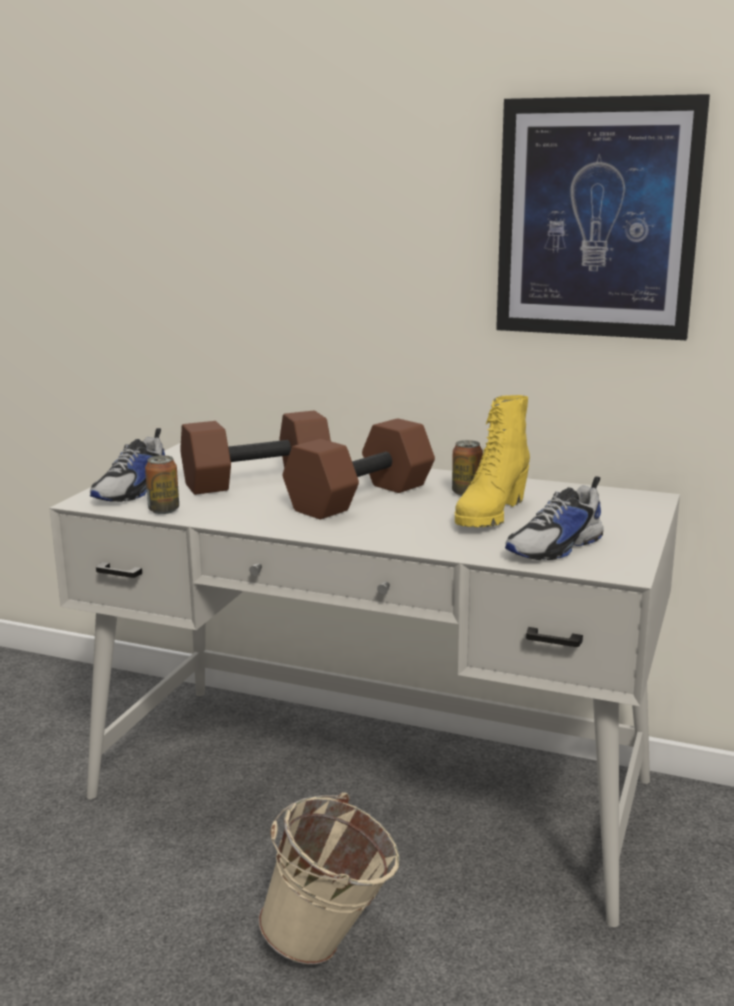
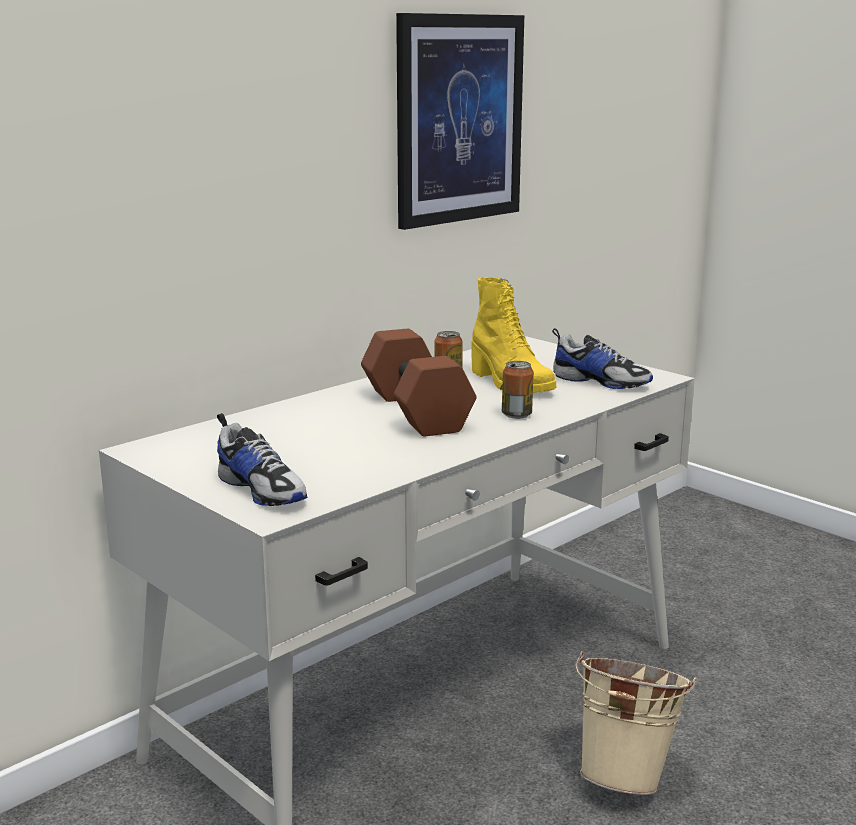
camera: 65 degrees left, 0 degrees up
(164, 510) = (352, 484): can -> can (516, 415)
(256, 482) = (312, 437): brown dumbbell -> none
(556, 547) = (601, 381): shoe -> shoe turned 45 degrees counterclockwise

